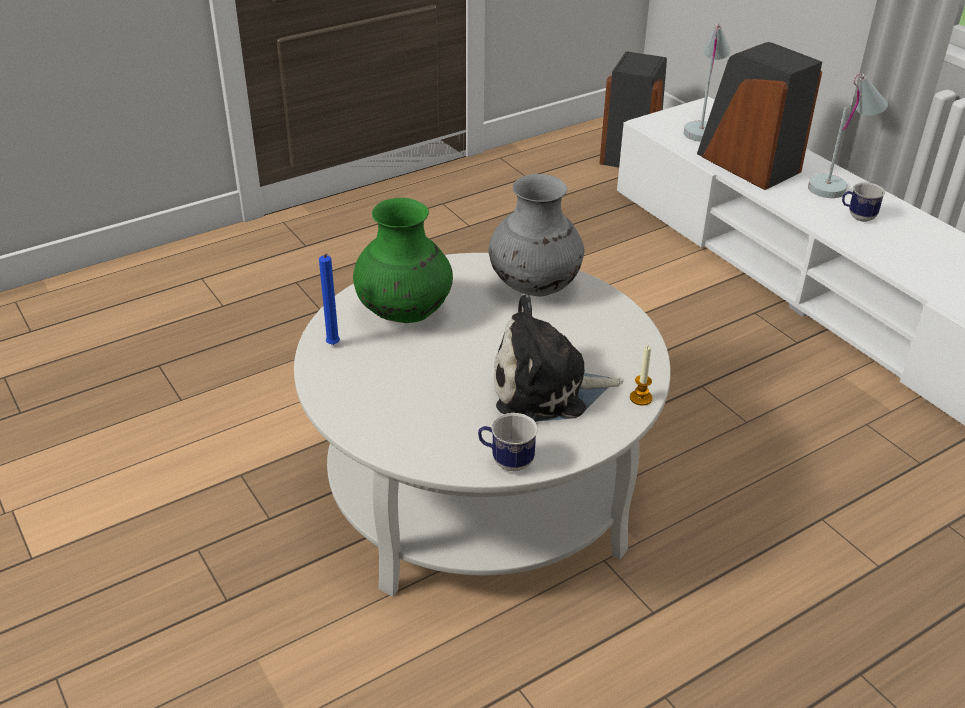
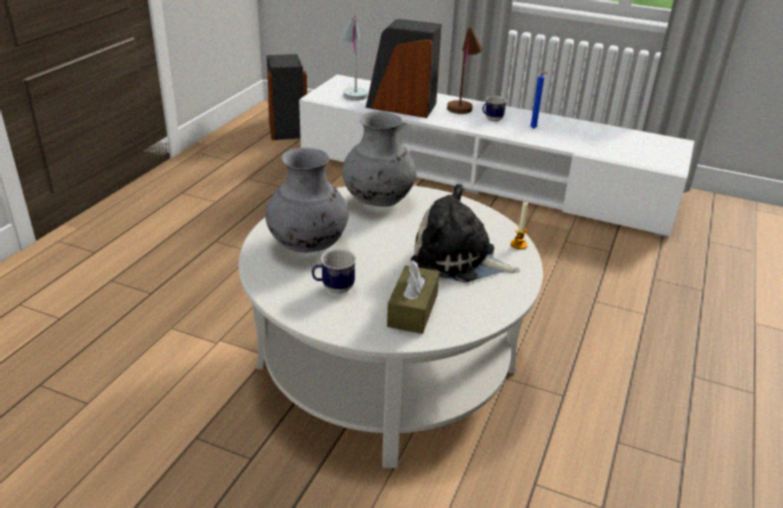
camera: 35 degrees left, 5 degrees down
(333, 346) = (279, 285): blue candle -> blue candle (534, 129)
(404, 314) = (308, 247): green vase -> grey vase
(433, 425) = (412, 310): none -> brown tissue box
(506, 461) = (486, 313): mug -> mug (333, 289)
(547, 389) = (458, 260): plush toy -> plush toy turned 60 degrees clockwise
(838, 184) = (463, 105): white table lamp -> brown table lamp

